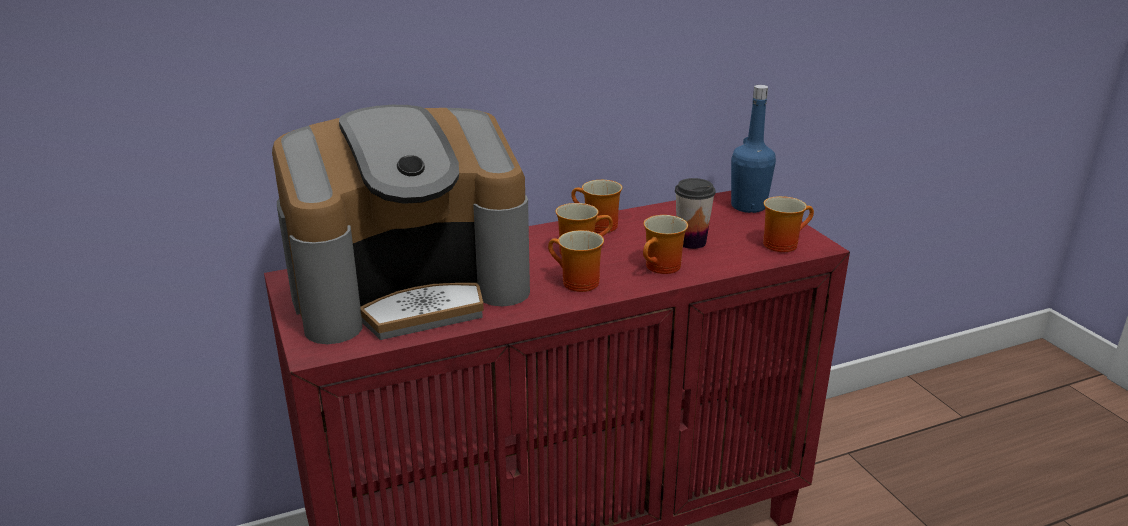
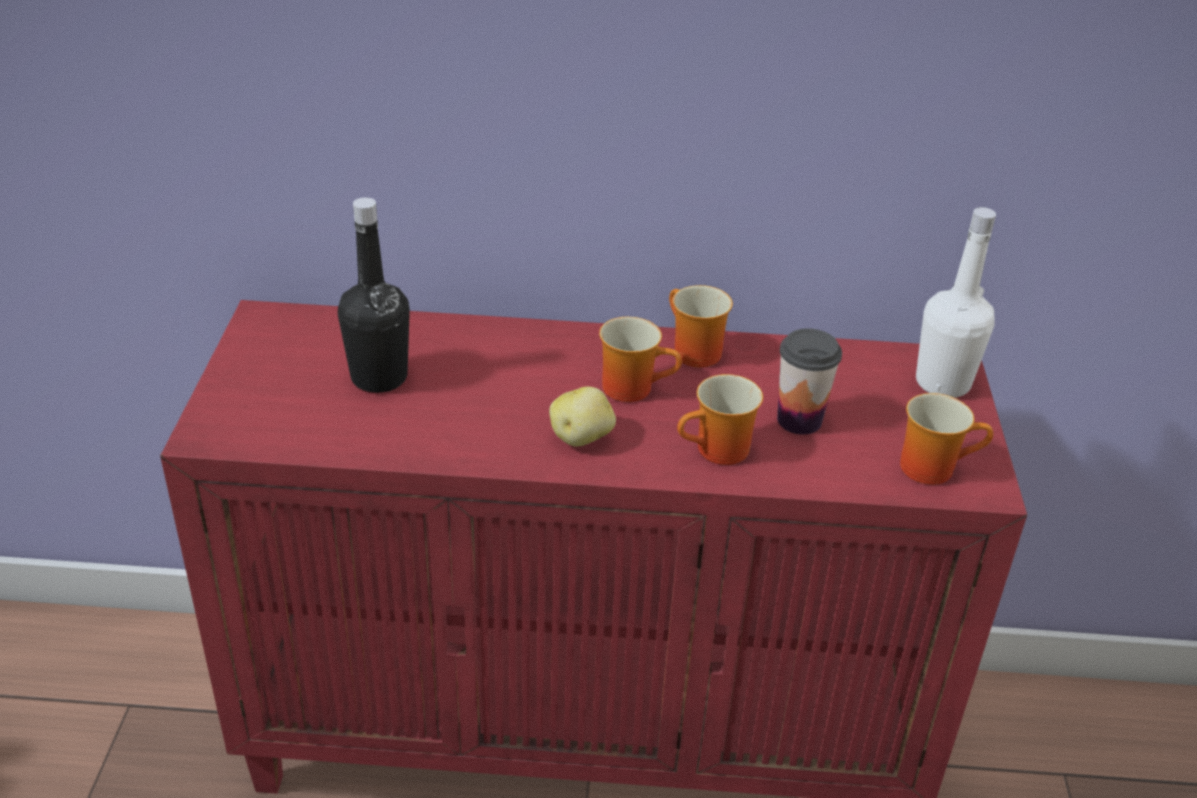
camera: 25 degrees right, 10 degrees up
(410, 288) = (379, 377): coffee machine -> black bottle
(575, 283) = (582, 438): mug -> potato
(748, 206) = (942, 383): blue bottle -> white bottle

